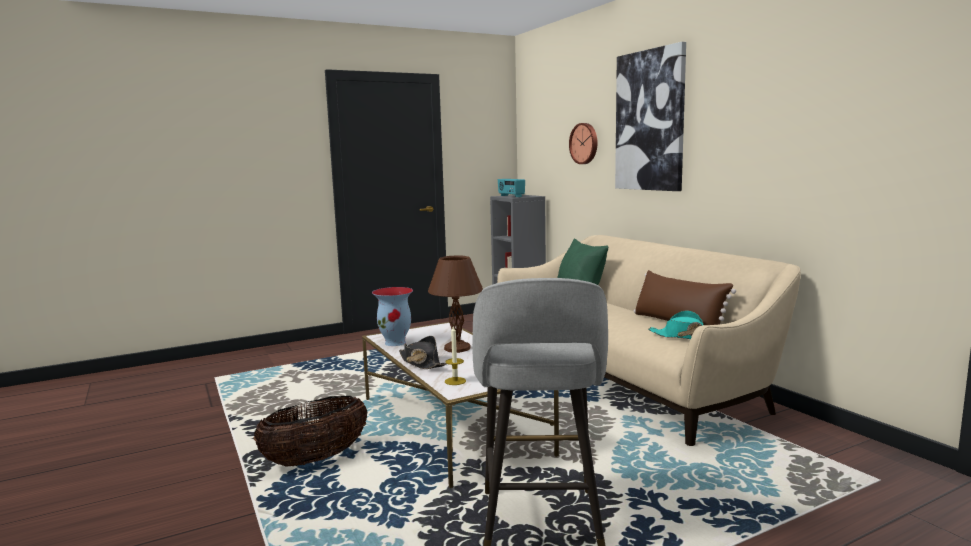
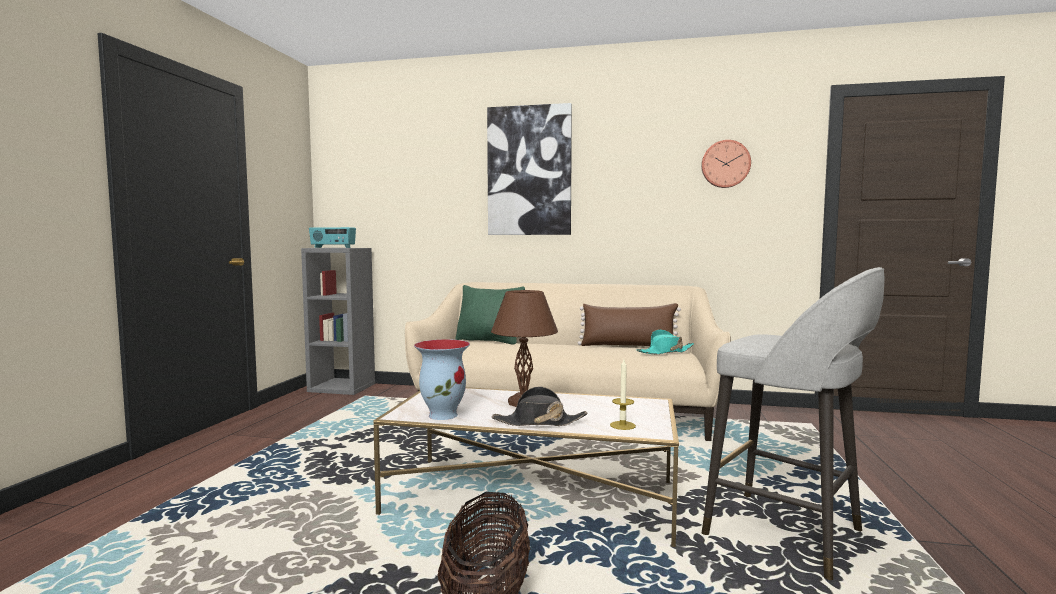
camera: 50 degrees left, 5 degrees down
(584, 143) = (436, 190): wall clock -> wall clock (725, 164)

